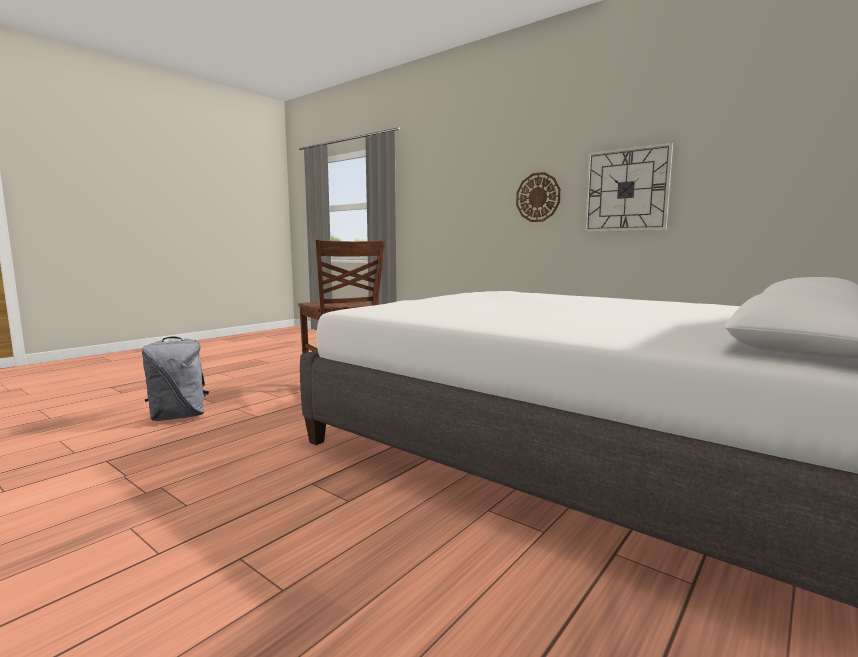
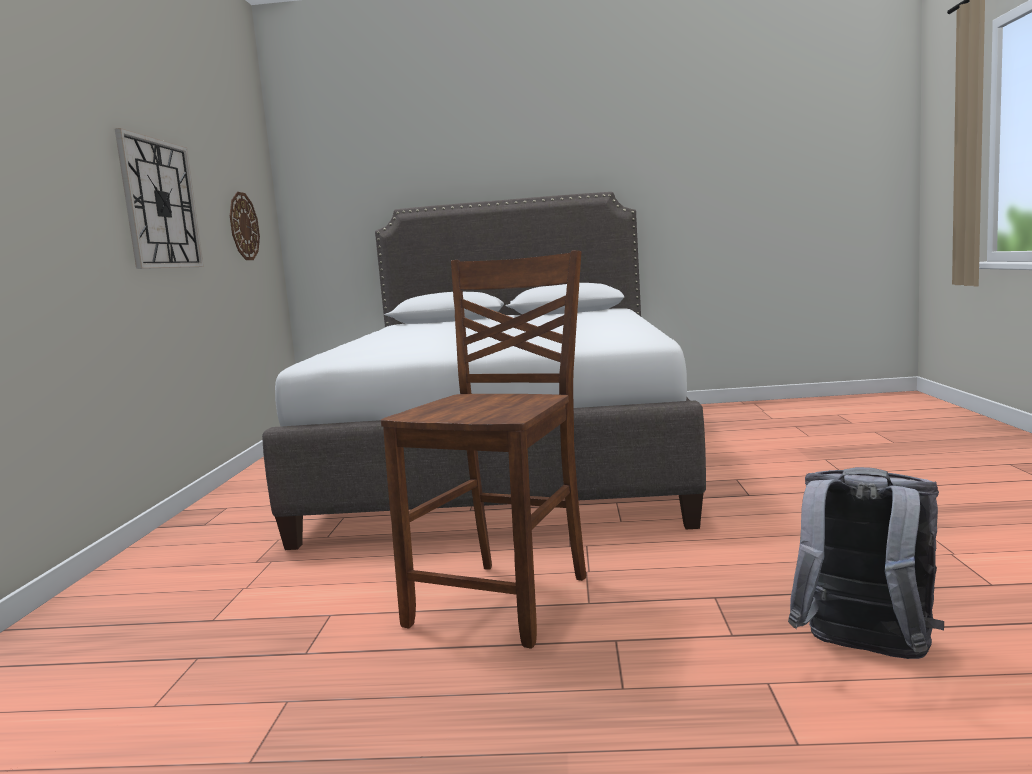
camera: 125 degrees left, 0 degrees up
(538, 197) = (64, 193): wall clock -> wall clock (243, 226)

